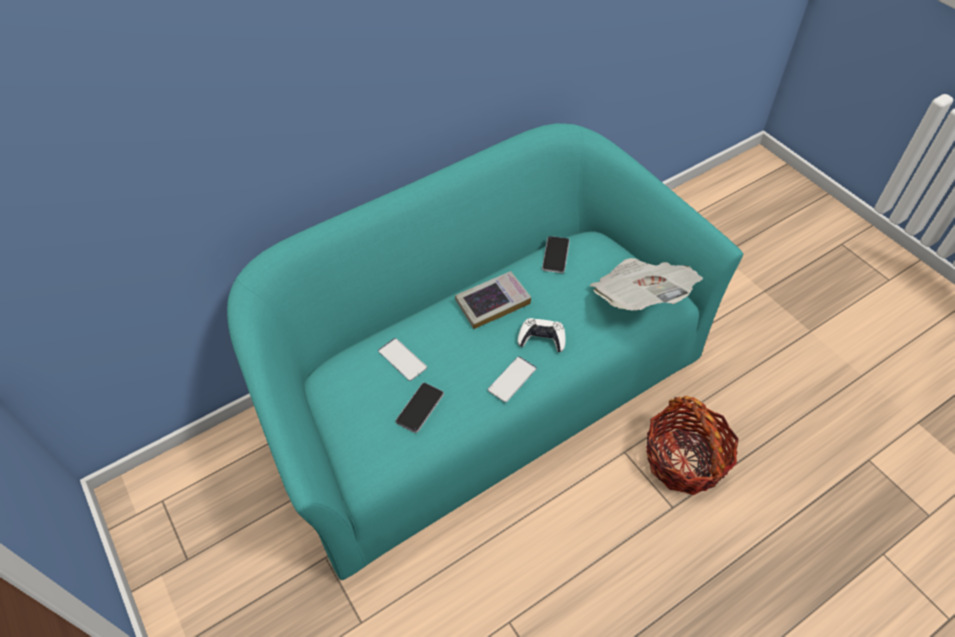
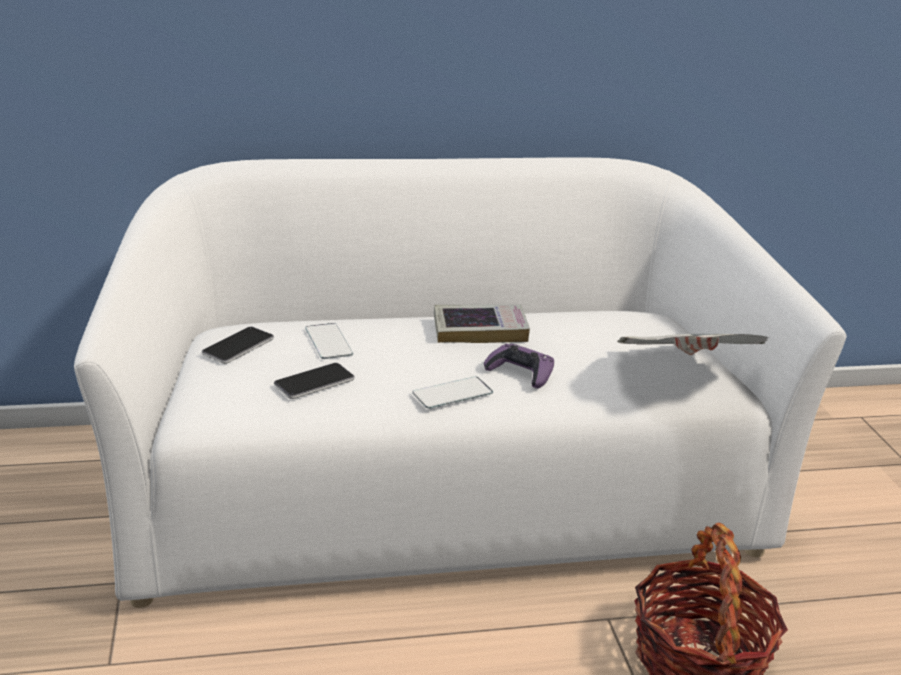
camera: 20 degrees right, 25 degrees down
(480, 392) = (442, 494): turquoise sofa -> white sofa
(542, 338) = (520, 372): white game controller -> purple game controller
(555, 255) = (593, 315): phone -> phone (238, 346)

